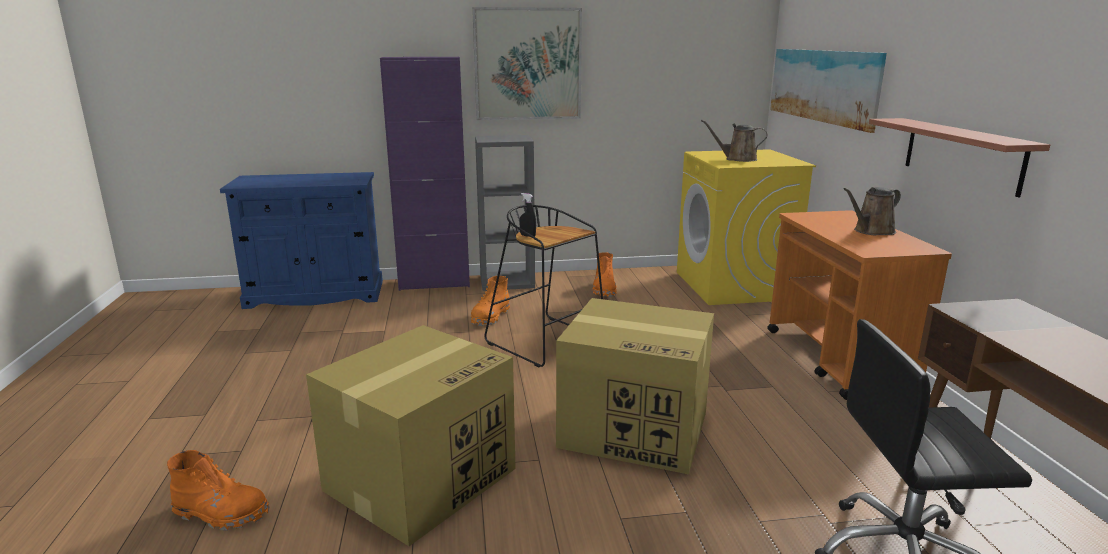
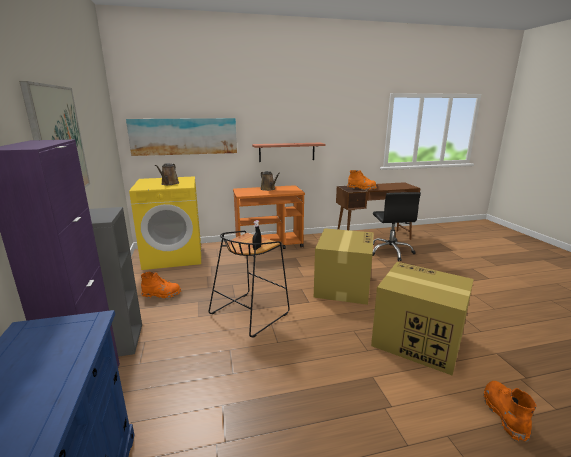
camera: 95 degrees left, 0 degrees up
(490, 317) = (202, 342): orange boot -> orange boot (361, 188)

